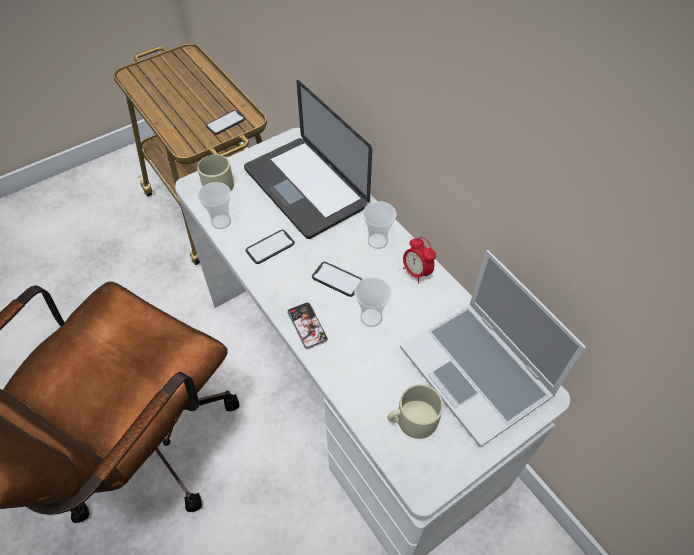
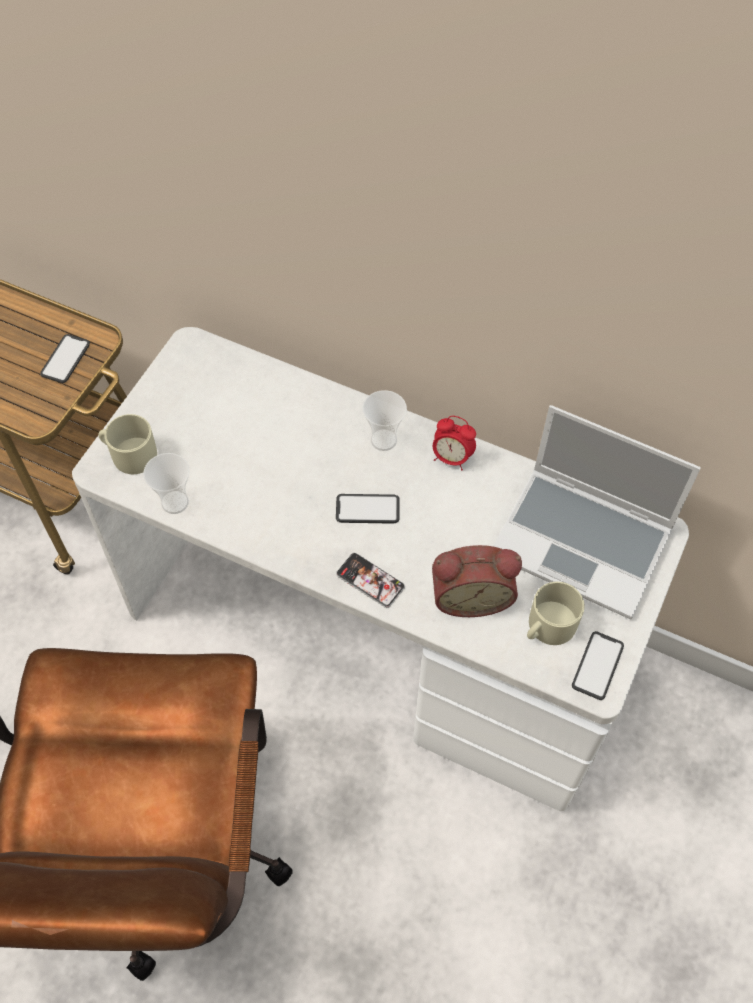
camera: 30 degrees left, 5 degrees up
(270, 247) = (260, 506): phone -> phone (597, 666)
(305, 188) = (250, 409): laptop -> none
(369, 369) = (470, 595): none -> alarm clock
(371, 317) = (435, 536): cup -> none

